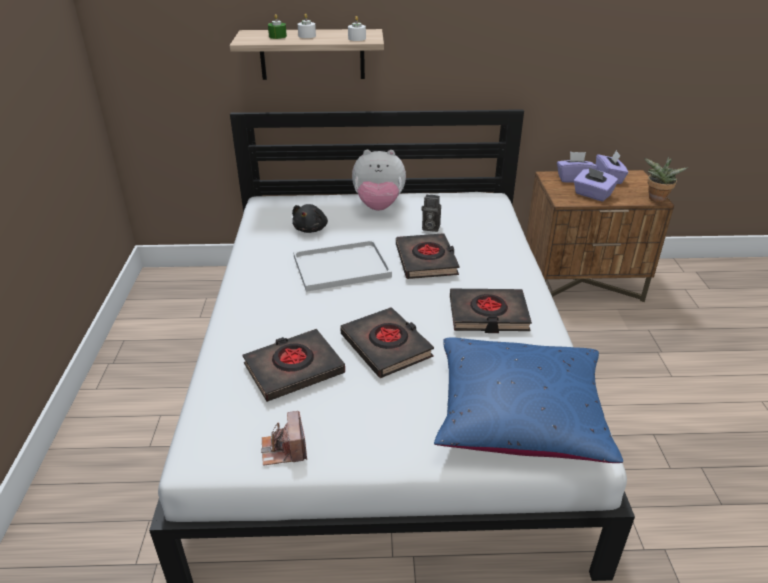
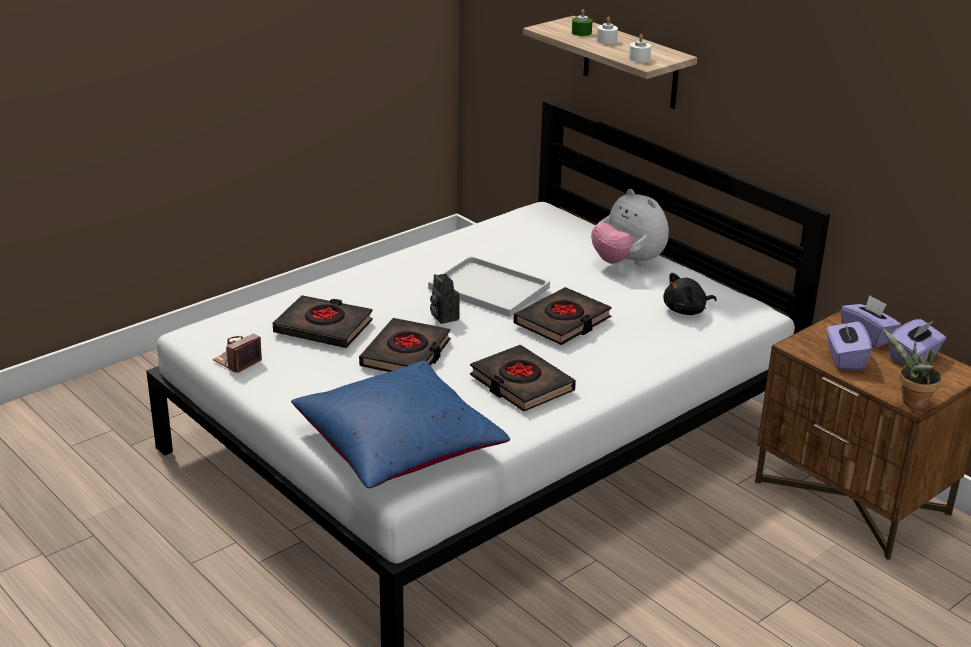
camera: 50 degrees right, 5 degrees down
(311, 229) = (530, 250): black plush toy -> black plush toy (686, 310)
(429, 228) = (626, 301): camera -> camera (443, 317)

